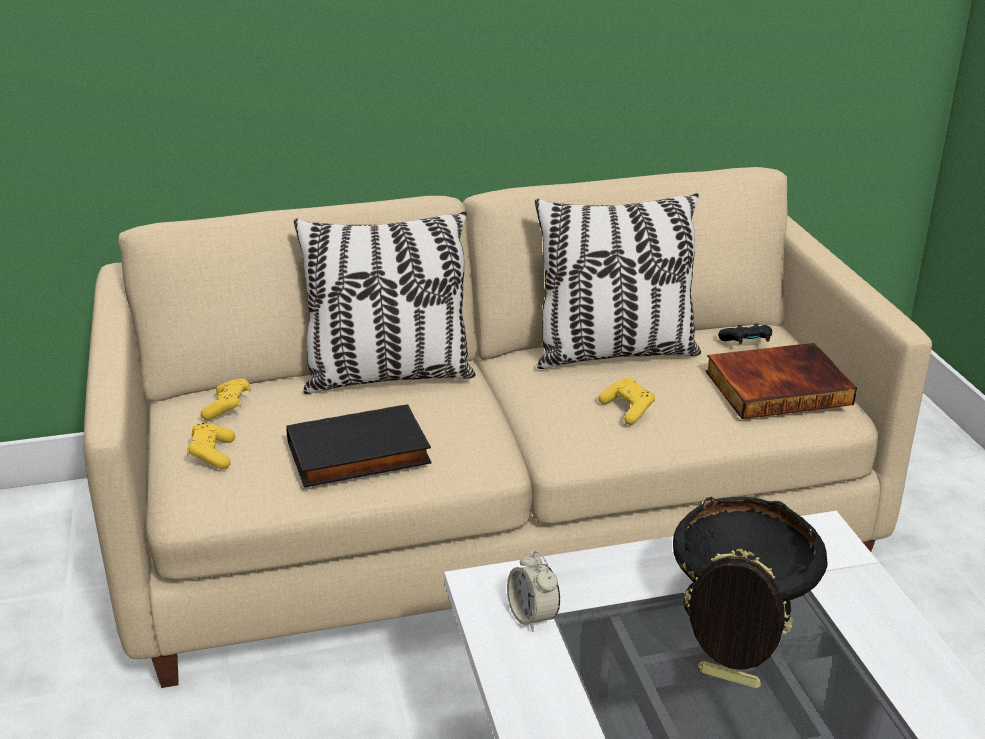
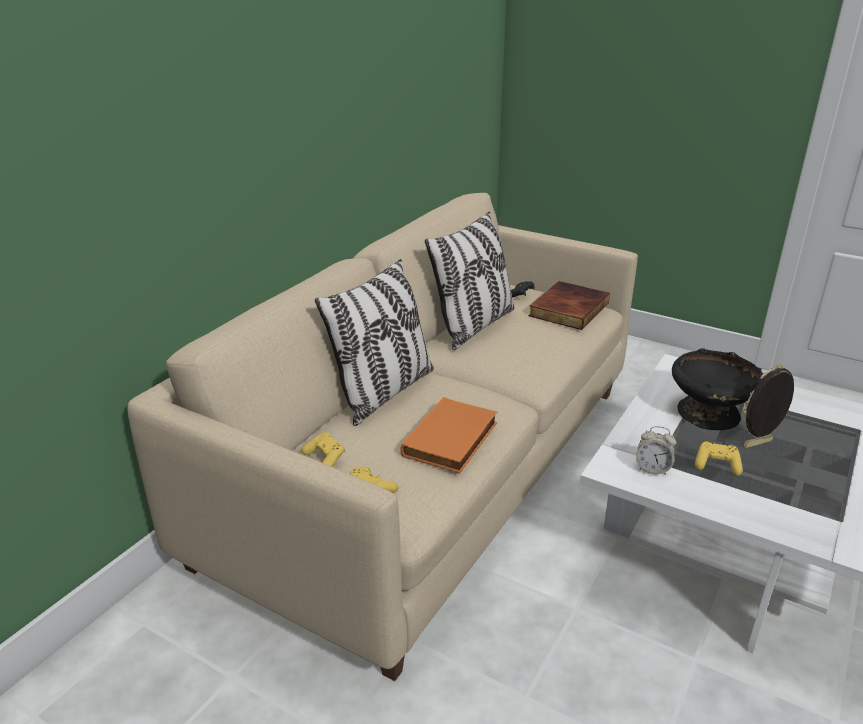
camera: 45 degrees left, 0 degrees up
(358, 455) = (452, 440): black book -> orange book
(628, 409) = (530, 349): yellow game controller -> yellow game controller (716, 465)

